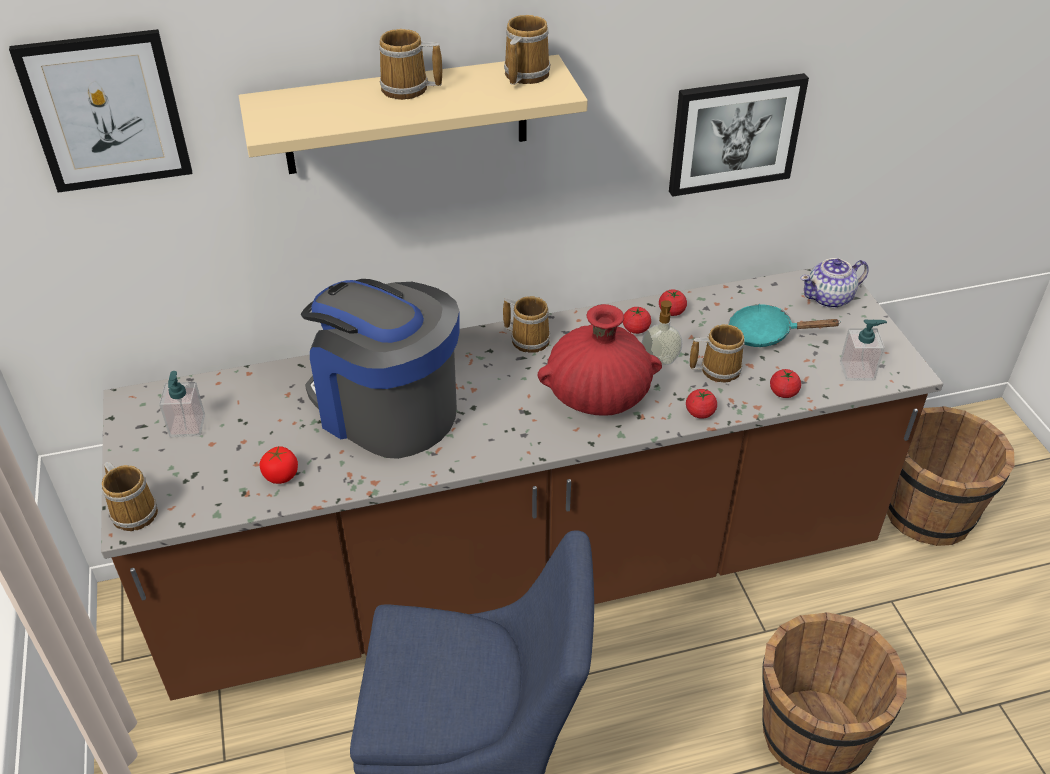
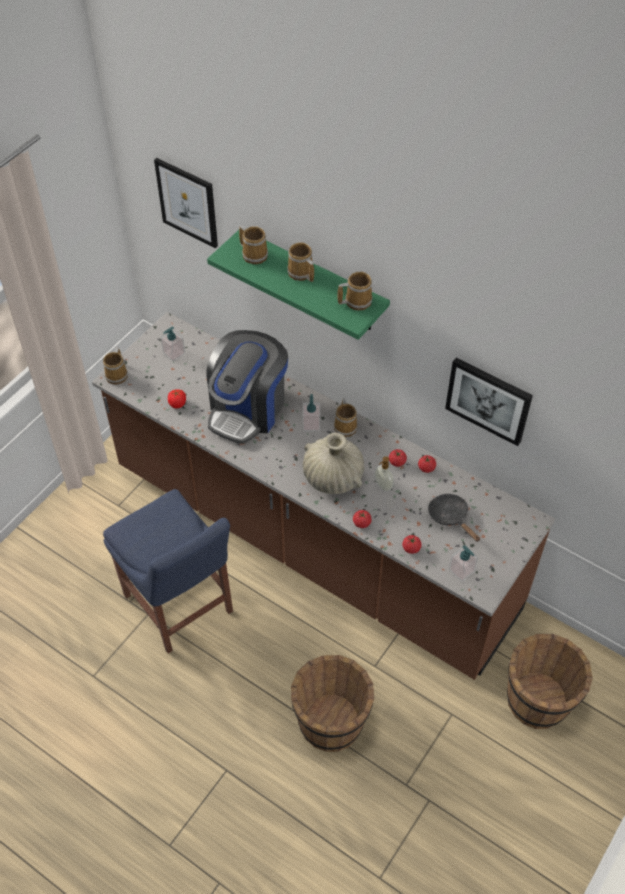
camera: 50 degrees right, 10 degrees up
(386, 409) = (248, 409): coffee machine -> coffee machine turned 150 degrees counterclockwise
(406, 115) = (313, 282): beige shelf -> green shelf
(488, 366) = (311, 424): none -> soap dispenser
(598, 396) = (333, 477): red vase -> beige vase
(717, 368) = (401, 512): mug -> mug (254, 254)
(766, 334) = (450, 517): turquoise frying pan -> black frying pan
(830, 298) = (512, 528): teapot -> none

